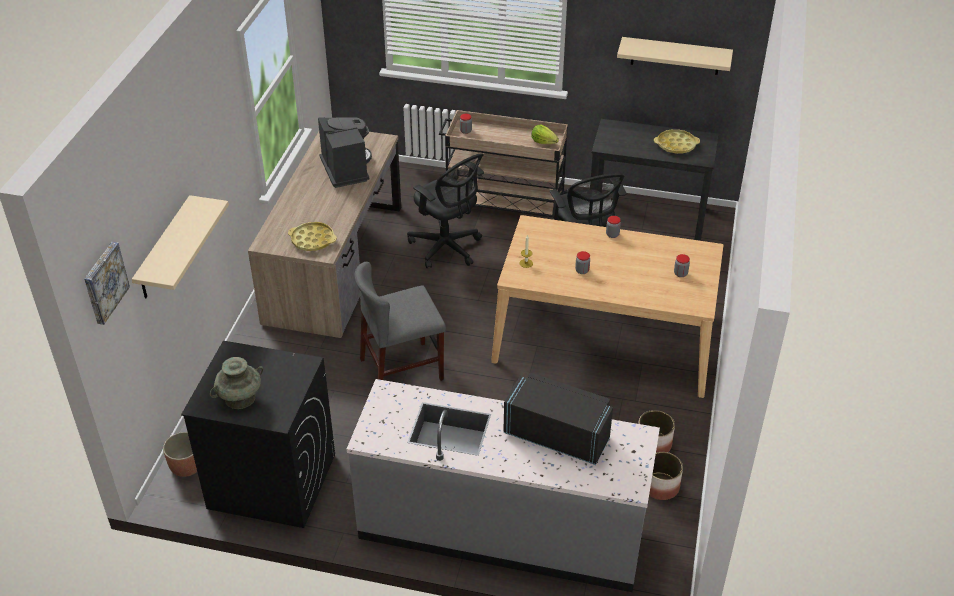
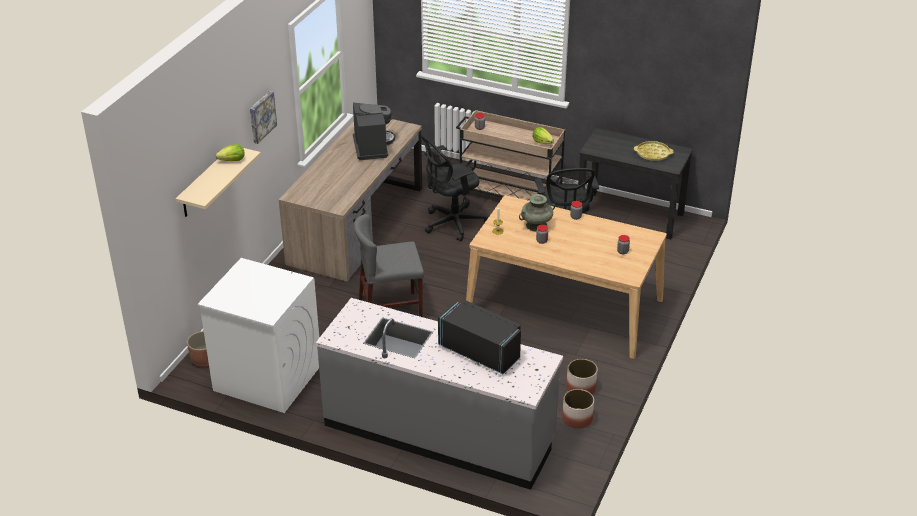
camera: 10 degrees right, 5 degrees down
(104, 282) = (152, 195): picture -> picture (261, 116)
(195, 217) = (232, 161): none -> lettuce
(240, 398) = (243, 298): turquoise vase -> turquoise vase (536, 225)
(271, 481) = (267, 377): black washing machine -> white washing machine
(312, 240) = (331, 197): yellow tray -> none
(447, 248) = (452, 223): black office chair -> black office chair turned 90 degrees clockwise
(675, 56) = (656, 78): beige shelf -> none

